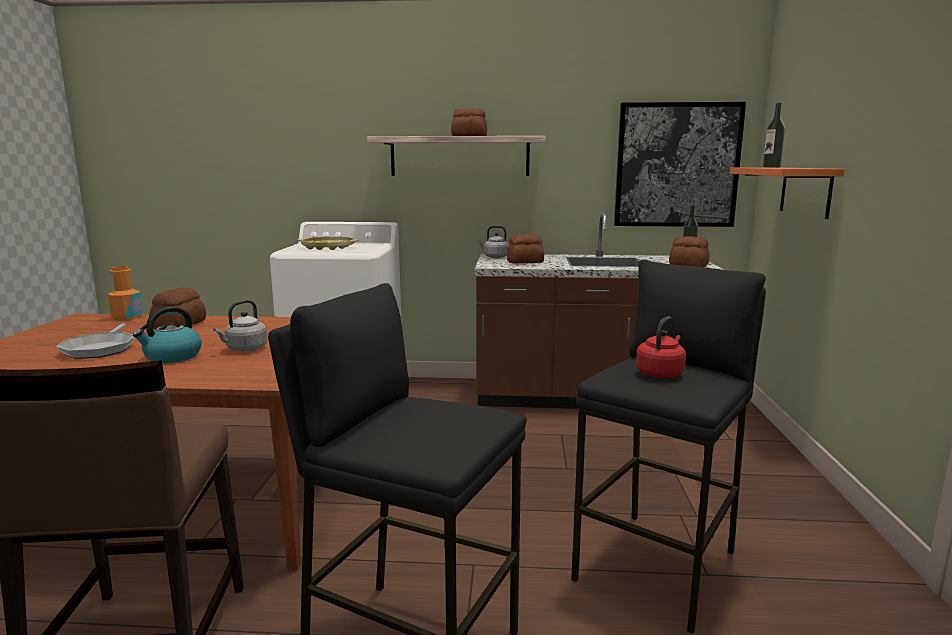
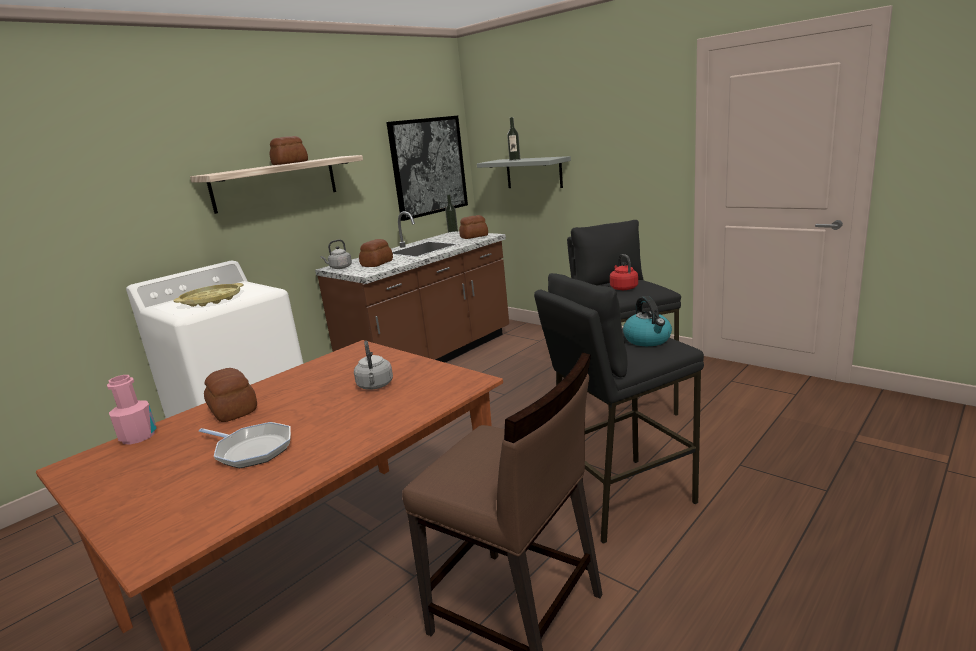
camera: 50 degrees left, 5 degrees up
(127, 317) = (138, 436): orange bottle -> pink bottle
(172, 357) = (346, 415): kettle -> kettle (648, 340)
(805, 191) = (534, 173): orange shelf -> grey shelf

